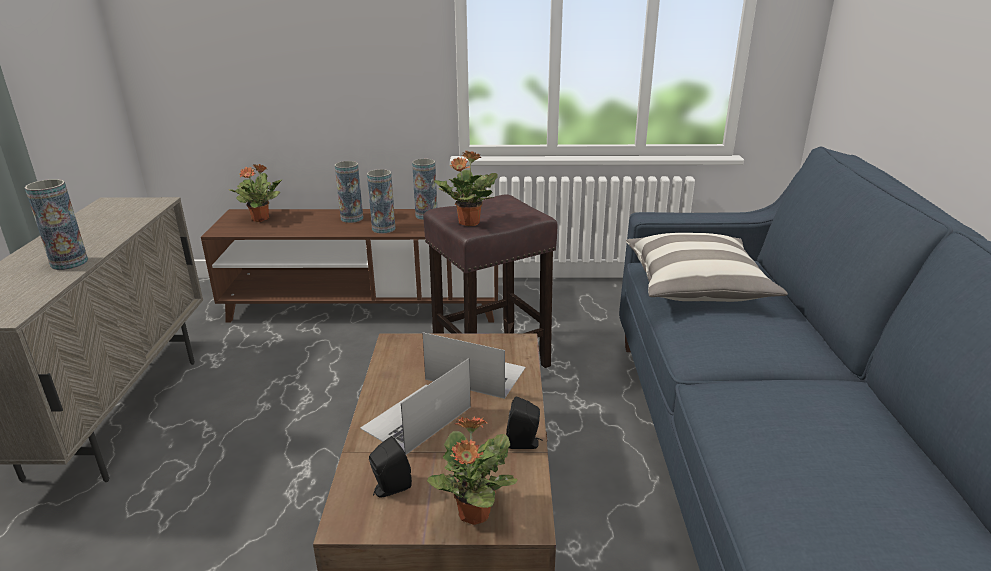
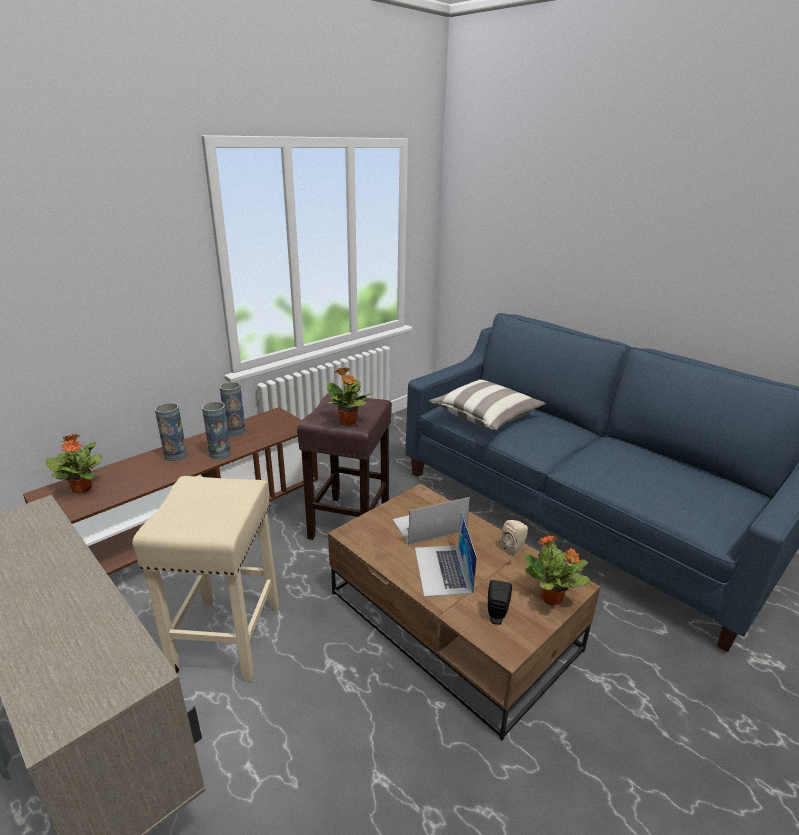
camera: 45 degrees left, 0 degrees up
(69, 263) = (85, 602): vase -> none
(269, 398) = (227, 640): none -> beige stool
(524, 443) = (514, 548): black speaker -> beige speaker

